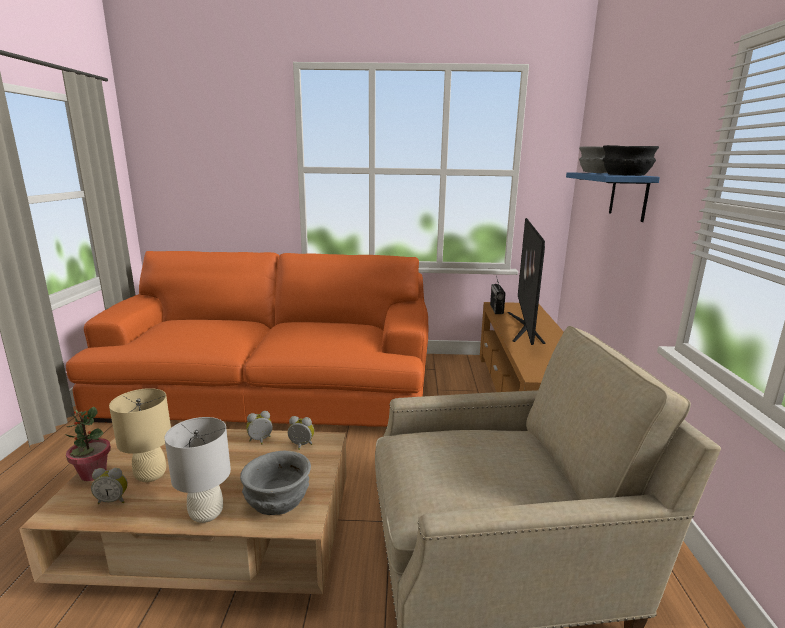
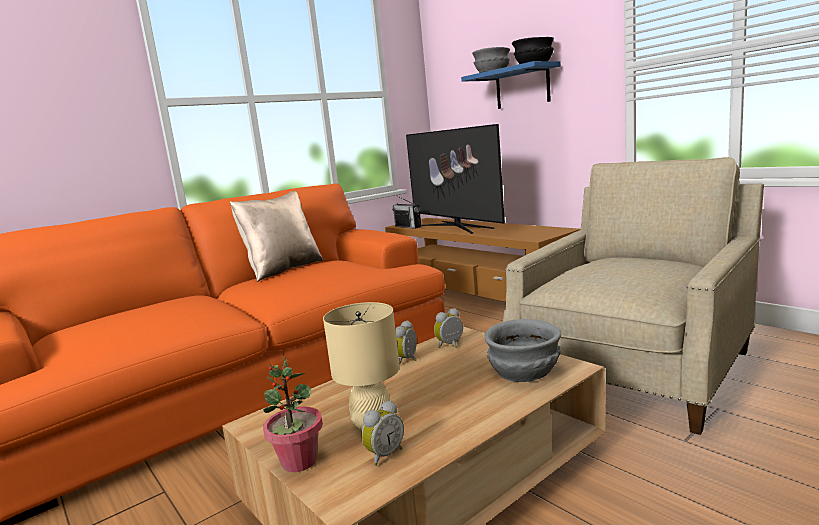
camera: 40 degrees left, 5 degrees down
(205, 516) = (497, 408): grey table lamp -> none
(322, 322) = (283, 270): none -> beige pillow

